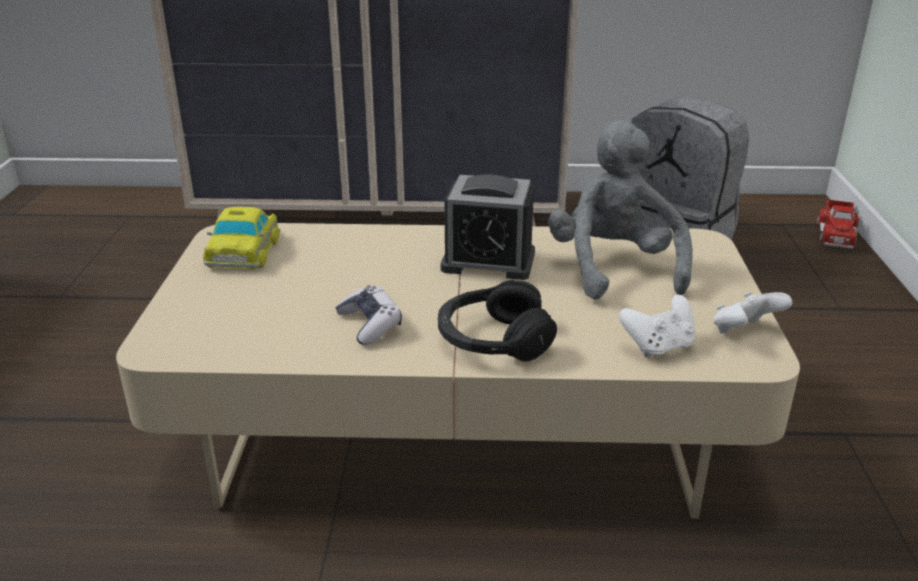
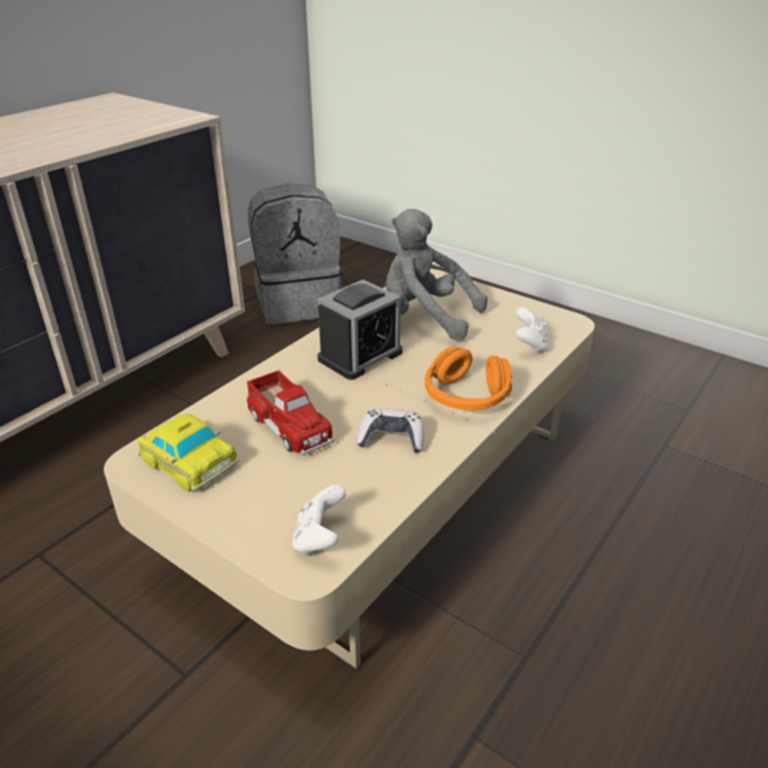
camera: 55 degrees left, 5 degrees up
(493, 340) = (466, 396): black headphones -> orange headphones
(744, 332) = (540, 314): white game controller -> white game controller (319, 538)
(836, 234) = (362, 251): toy truck -> toy truck (290, 424)

